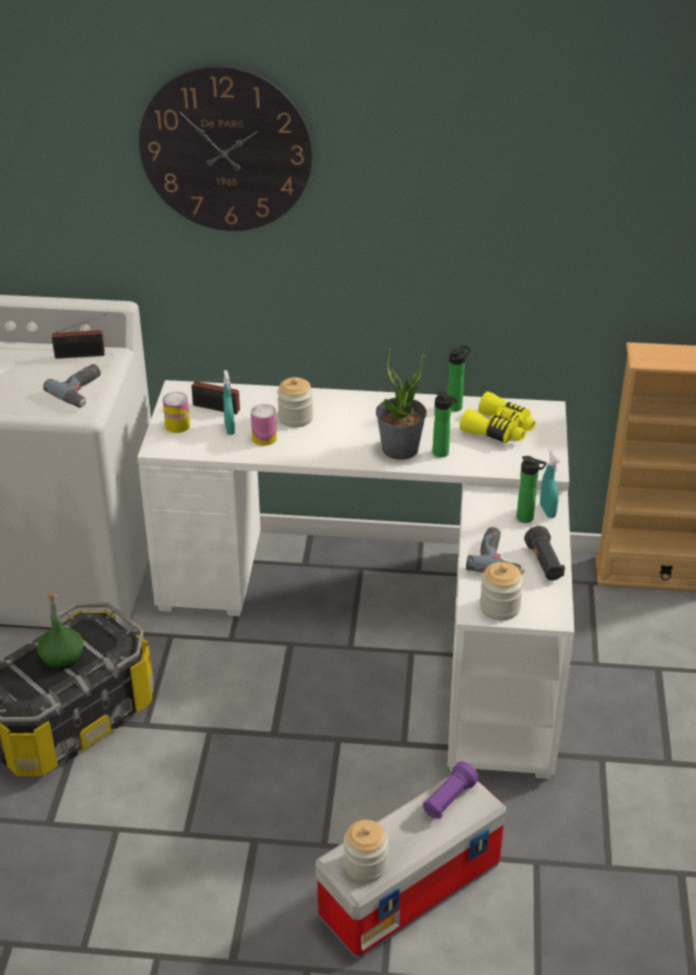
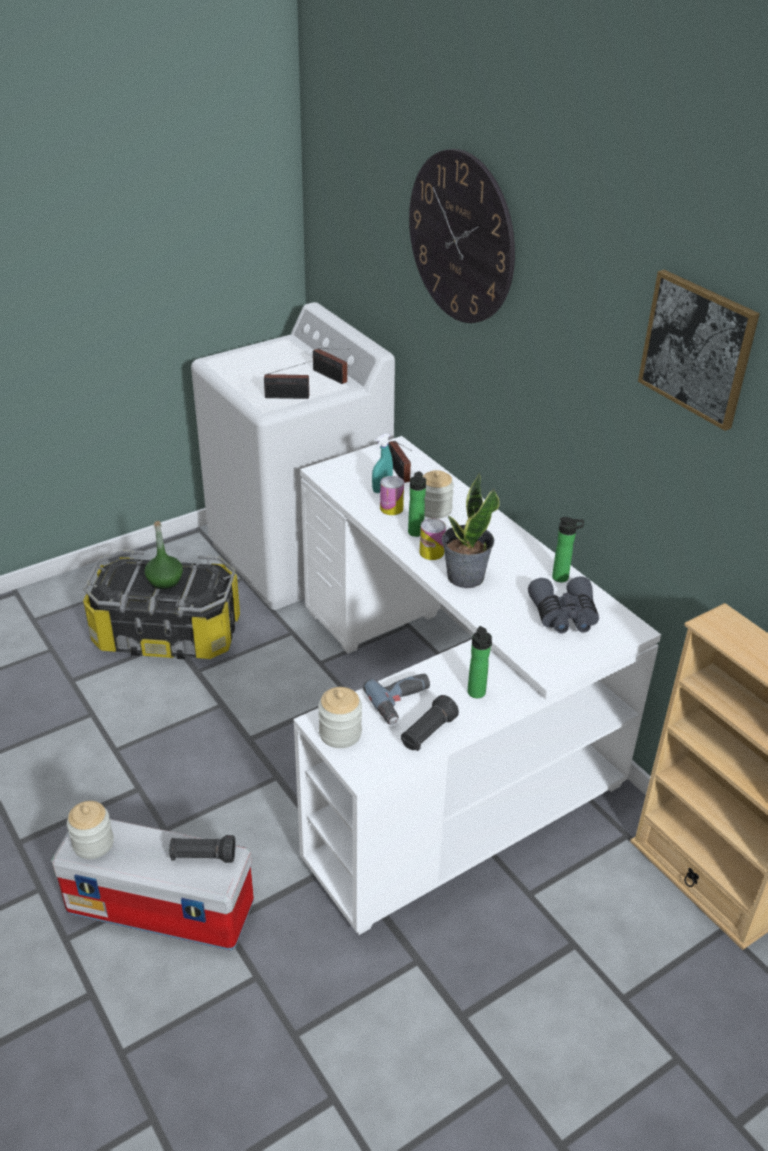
camera: 50 degrees right, 0 degrees up
(82, 391) = (289, 397): power drill -> radio
(177, 425) = (356, 466): can -> can (431, 552)
(442, 454) = (488, 601): bottle -> bottle (415, 534)
(448, 800) = (203, 856): purple flashlight -> black flashlight
(499, 429) = (564, 616): yellow binoculars -> grey binoculars
(547, 511) = (503, 701): turquoise spray bottle -> none
(555, 153) = (697, 348): none -> picture

